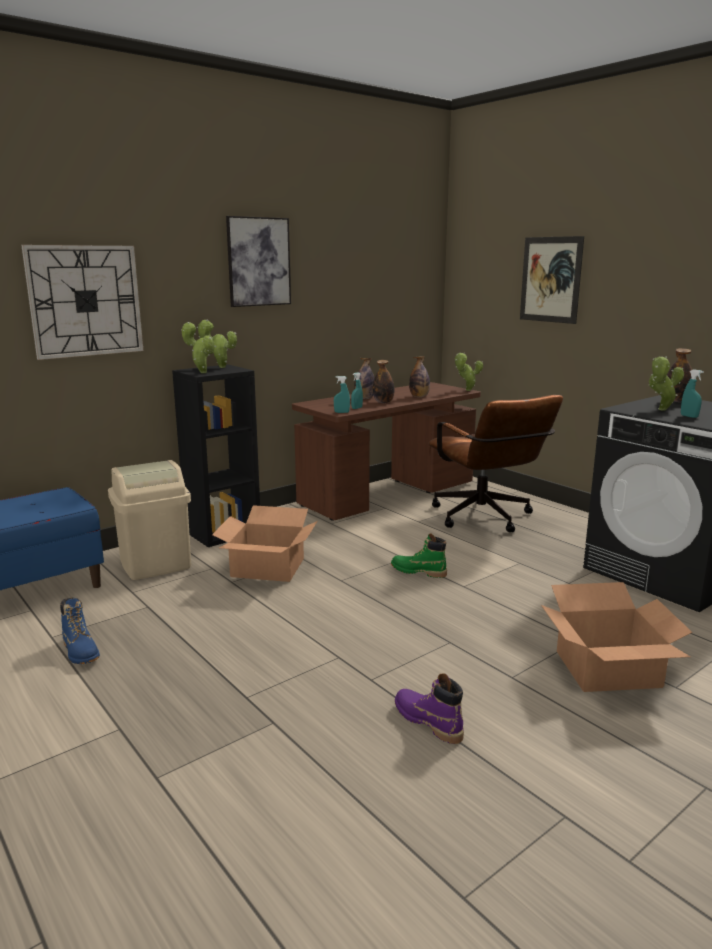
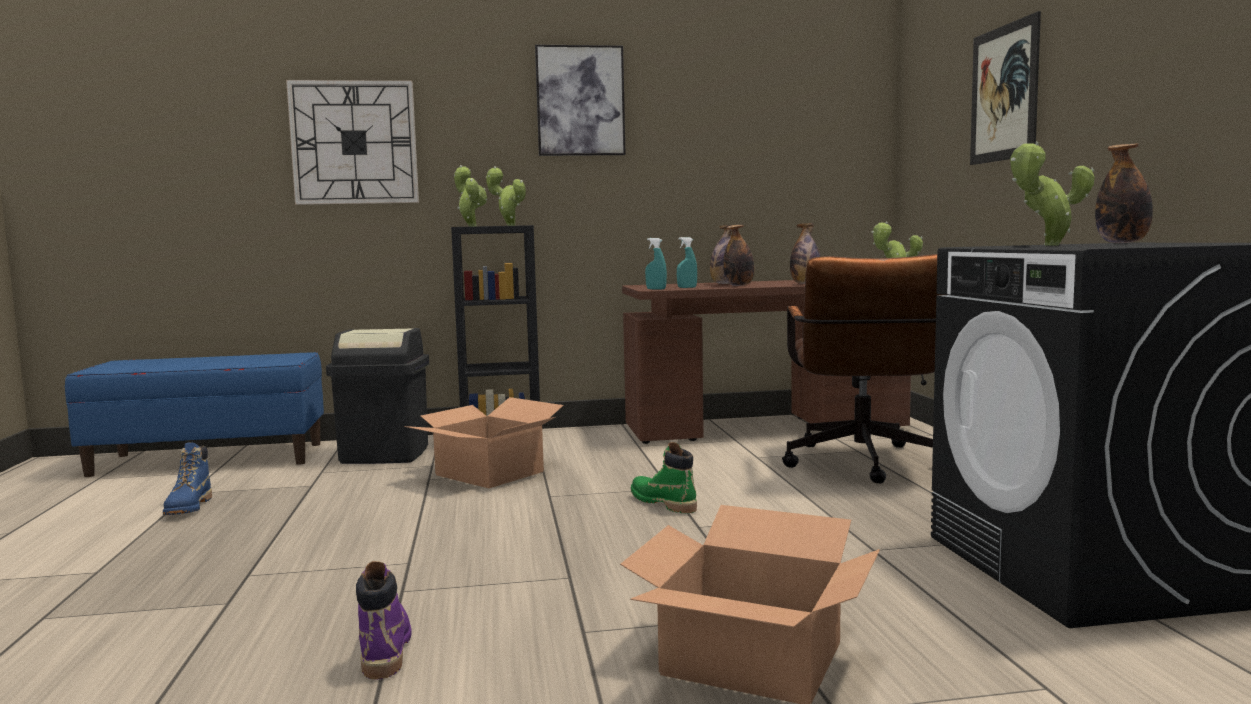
camera: 30 degrees right, 10 degrees down
(155, 564) = (385, 454): beige trash can -> black trash can
(689, 416) = (1074, 246): turquoise spray bottle -> none

